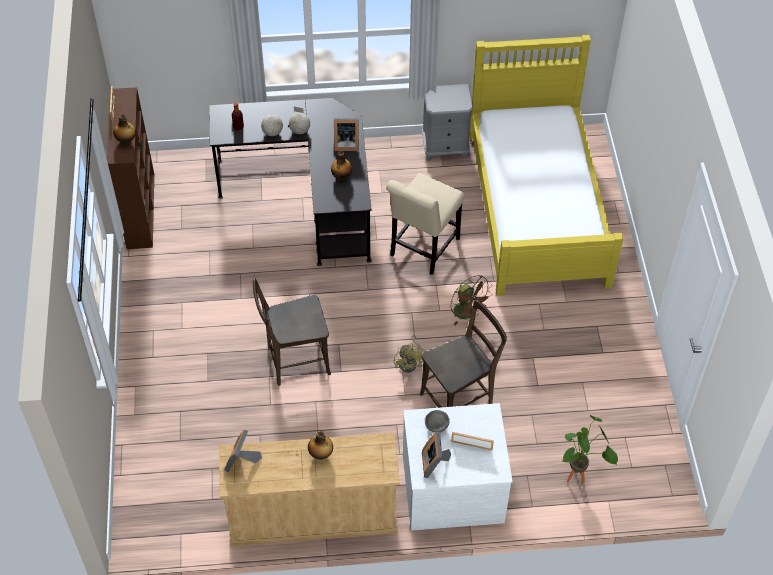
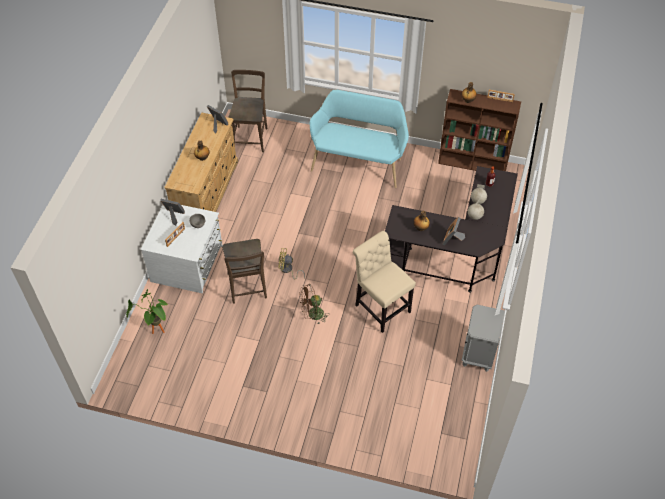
camera: 110 degrees right, 0 degrees up
(181, 338) = (358, 163): none -> turquoise bench
(294, 361) = (317, 212): brown chair -> brown chair (251, 137)
(537, 206) = (395, 396): yellow bed -> none

